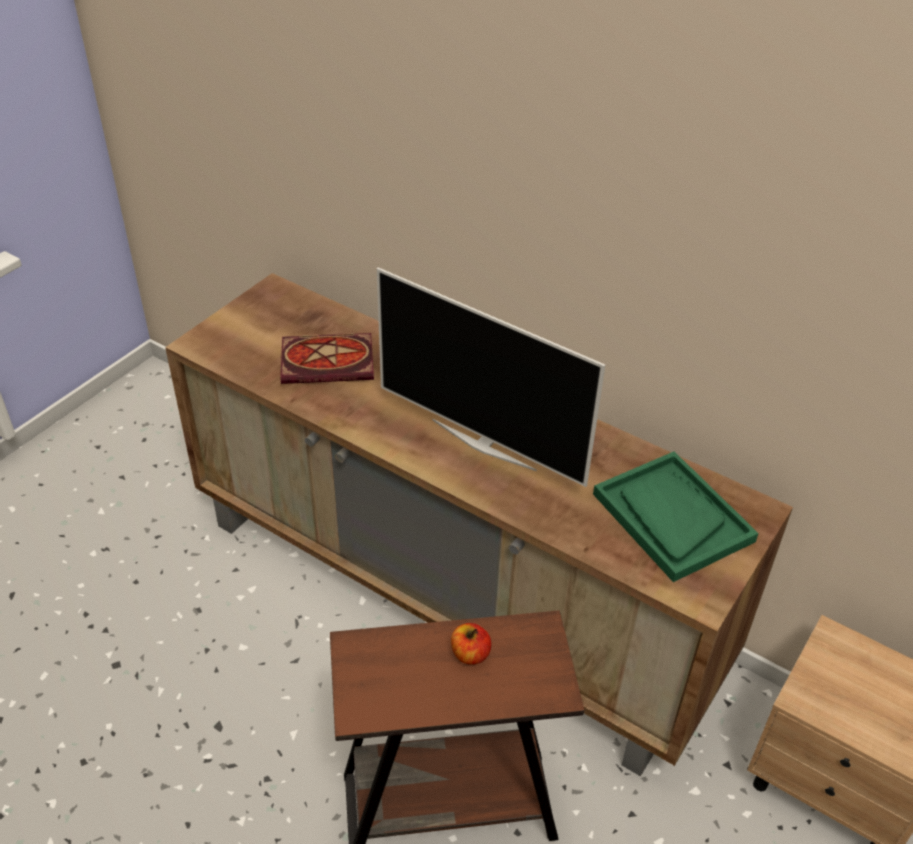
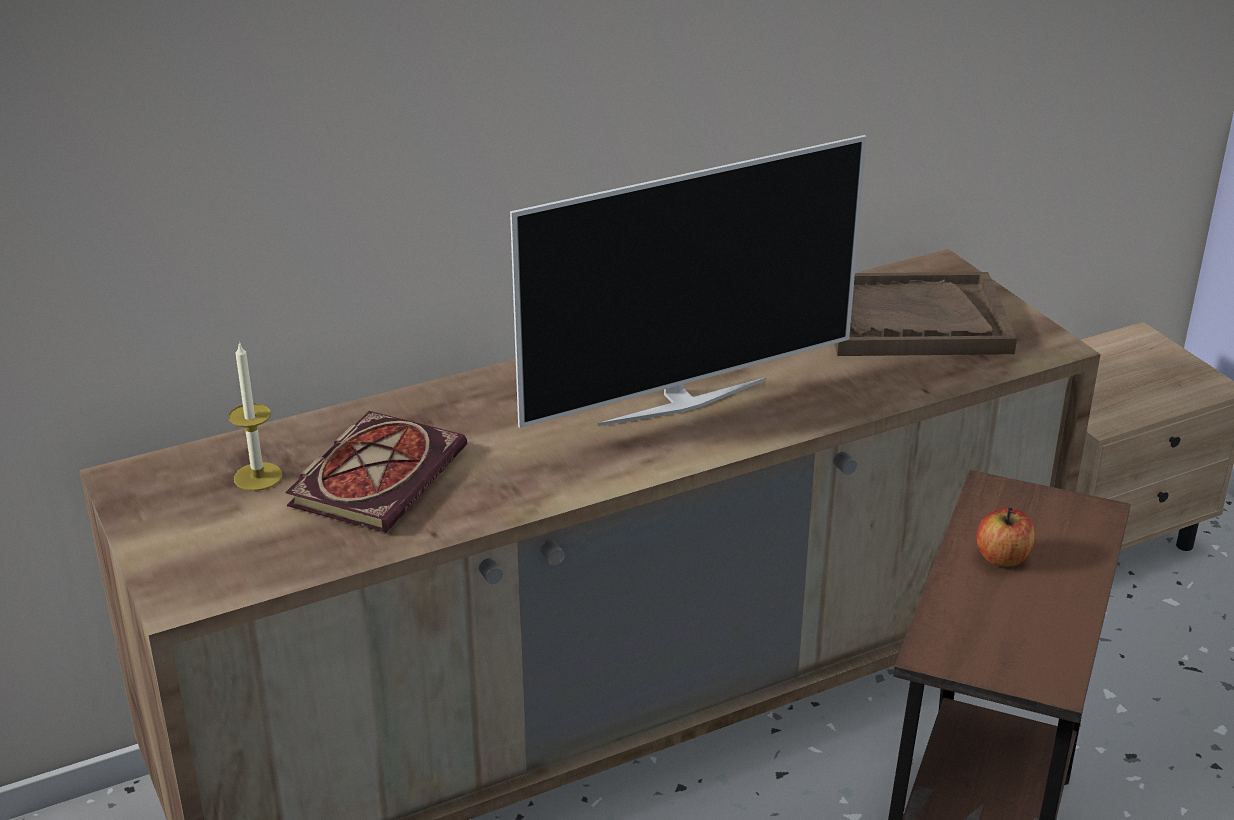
camera: 60 degrees left, 10 degrees down
(302, 325) = (258, 476): none -> candle
(672, 517) = (913, 320): green tray -> brown tray

